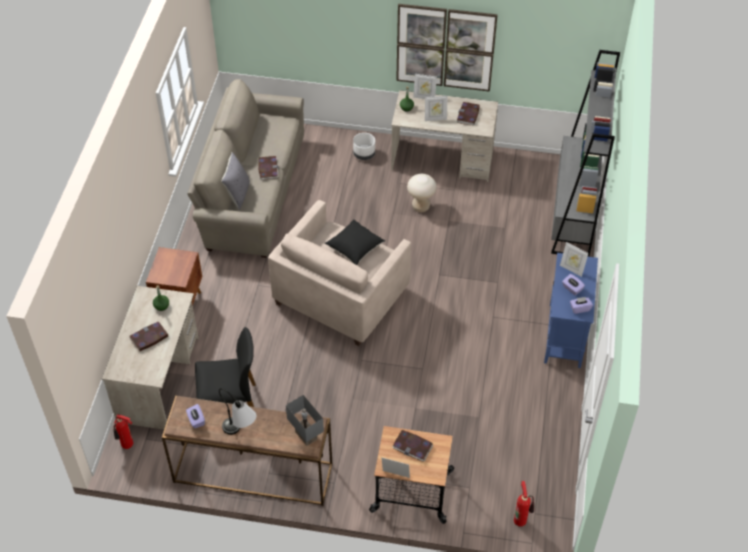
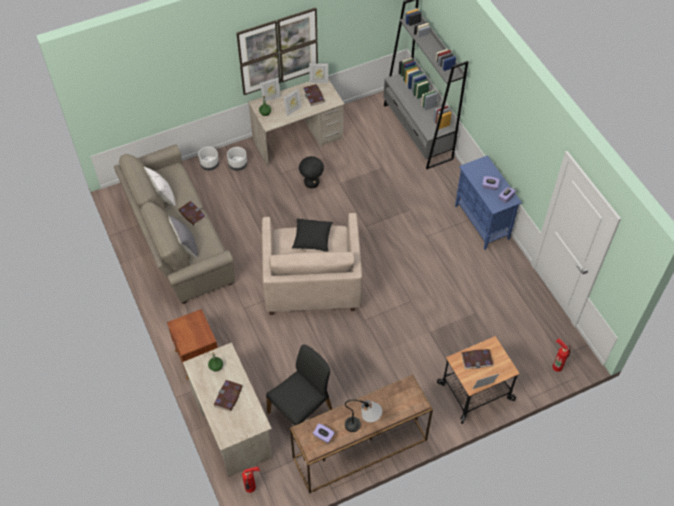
camera: 35 degrees left, 5 degrees up
(255, 140) = (162, 196): none -> white pillow
(307, 435) = (410, 396): grey table lamp -> none
(338, 141) = (209, 165): none -> white planter
(420, 207) = (311, 183): beige stool -> black stool
(572, 269) = (478, 172): picture frame -> picture frame (319, 81)

